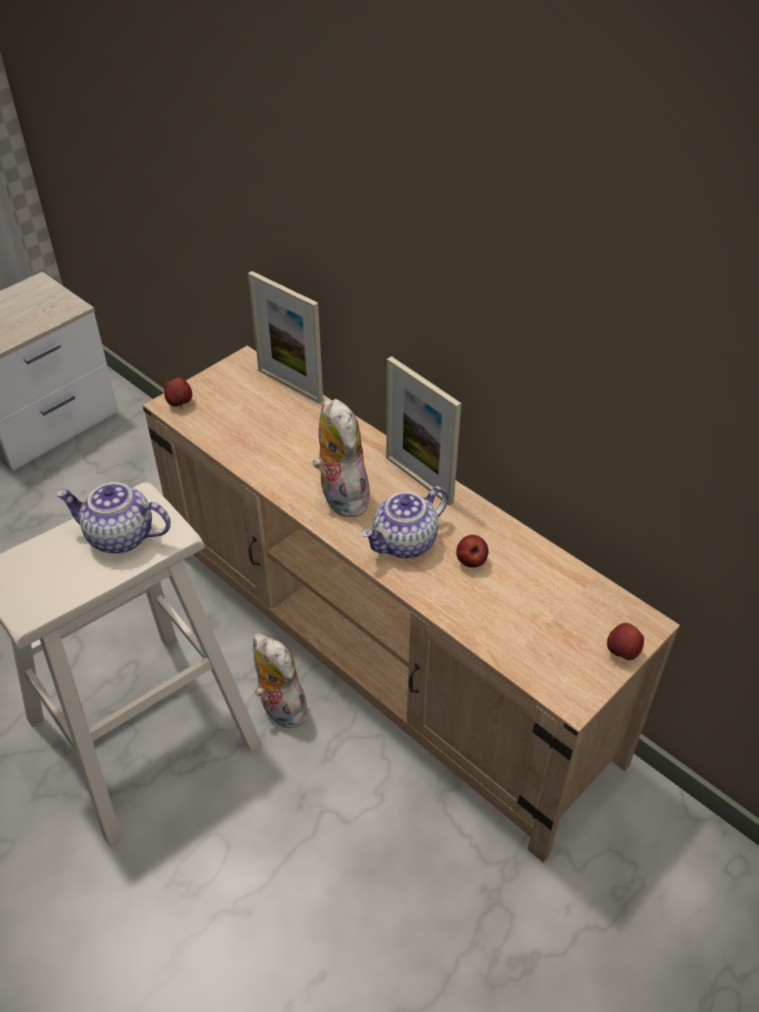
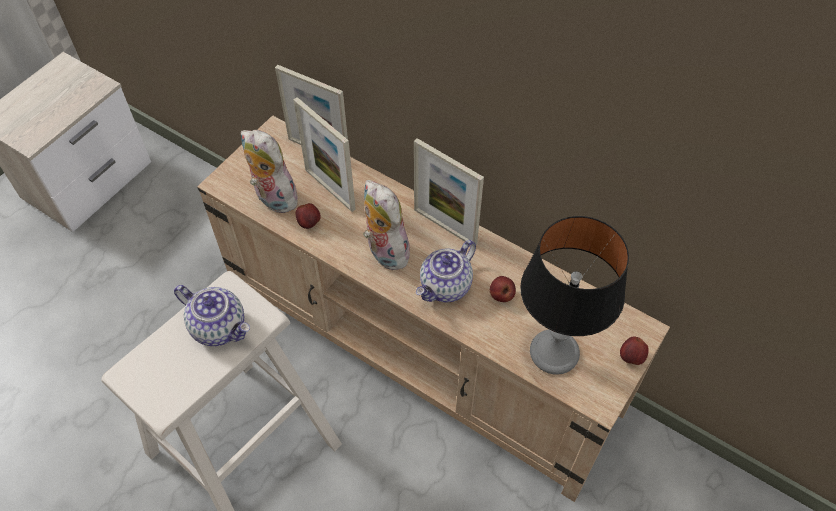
camera: 10 degrees left, 10 degrees up
(119, 537) = (220, 327): teapot -> teapot turned 150 degrees counterclockwise
(180, 403) = (229, 181): apple -> apple (309, 223)
(279, 708) = (348, 410): plush toy -> plush toy (273, 198)
(292, 425) = (330, 189): none -> picture frame
(524, 632) = (554, 352): none -> table lamp

